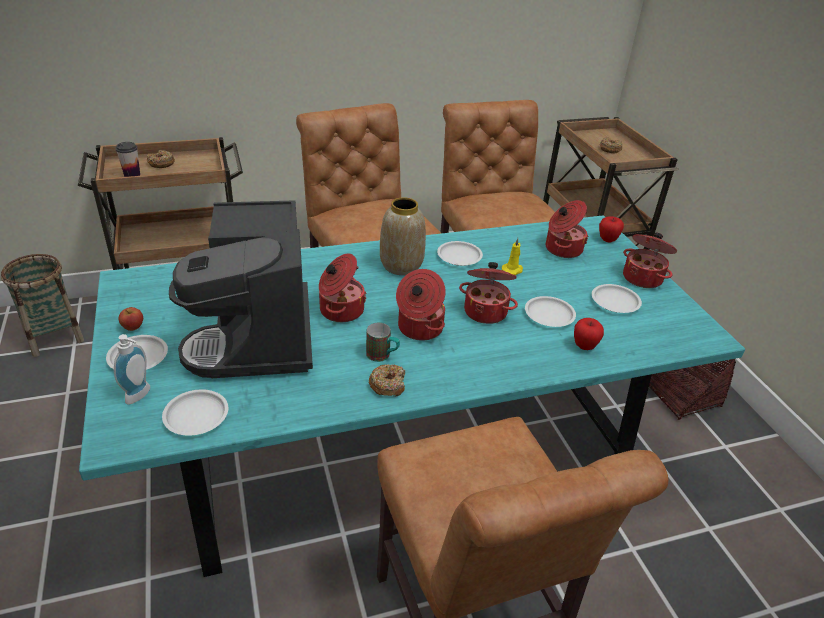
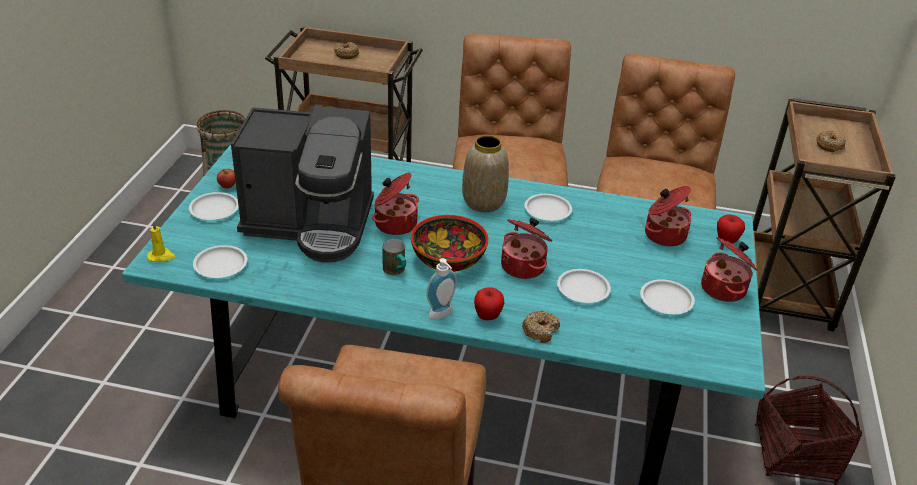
camera: 30 degrees right, 0 degrees up
(132, 175) = (315, 59): cup -> none
(140, 396) = (195, 237): soap dispenser -> soap dispenser (442, 315)
(258, 338) = (311, 224): coffee machine -> coffee machine turned 105 degrees counterclockwise
(388, 385) = (379, 295): donut -> donut (540, 331)
(419, 328) = (448, 260): cooking pot -> bowl
(513, 270) = (589, 238): yellow candle -> yellow candle (161, 256)
(584, 346) = (588, 327): apple -> apple (487, 316)

